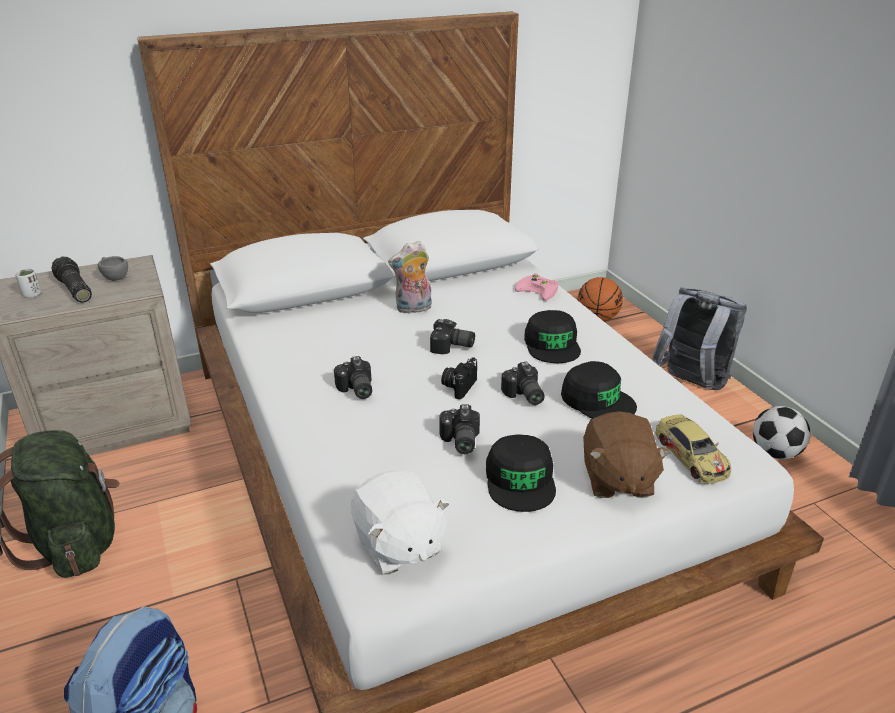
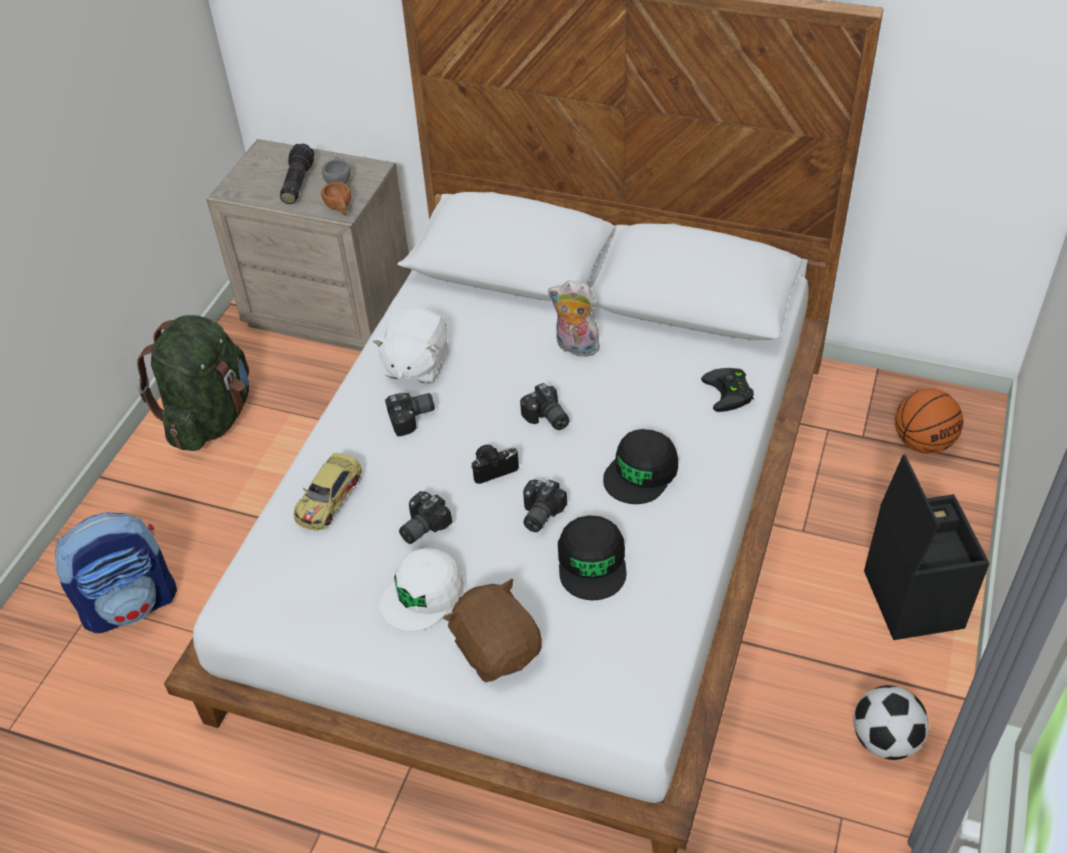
camera: 45 degrees right, 15 degrees up
(32, 295) = (264, 173): white cup -> none
(139, 290) = (340, 209): none -> brown cup
(355, 390) = (412, 418): camera -> camera turned 135 degrees counterclockwise
(398, 545) = (277, 586): white plush toy -> white plush toy (415, 364)
(520, 480) = (423, 595): black cap -> white cap
(540, 290) = (730, 393): pink game controller -> black game controller
(616, 479) = (497, 649): brown plush toy -> brown plush toy turned 105 degrees clockwise
(690, 384) = (910, 598): grey backpack -> black storage box
(691, 455) = (590, 674): toy car -> toy car (328, 497)

